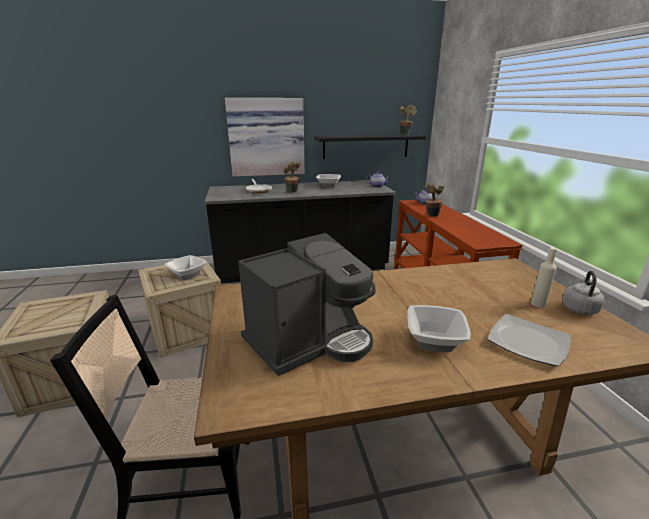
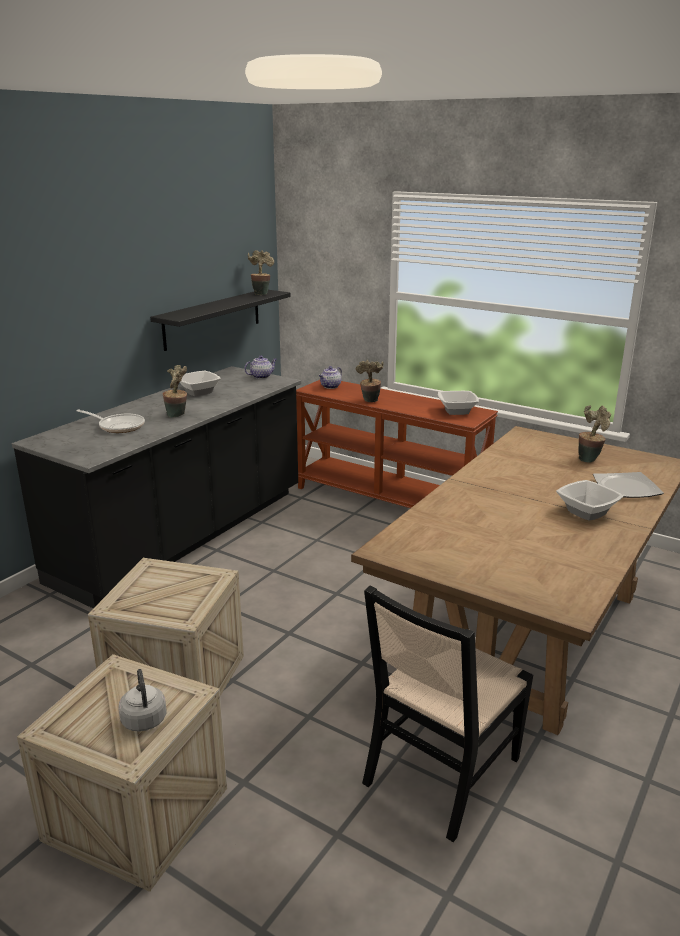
camera: 45 degrees left, 0 degrees up
(187, 275) = (181, 585): bowl -> bowl (456, 411)
(266, 137) = (86, 333): picture -> none
(309, 341) = (525, 552): coffee machine -> none
(538, 304) = (590, 459): beige bottle -> potted plant
(579, 308) = (612, 452): grey kettle -> grey kettle (144, 718)

